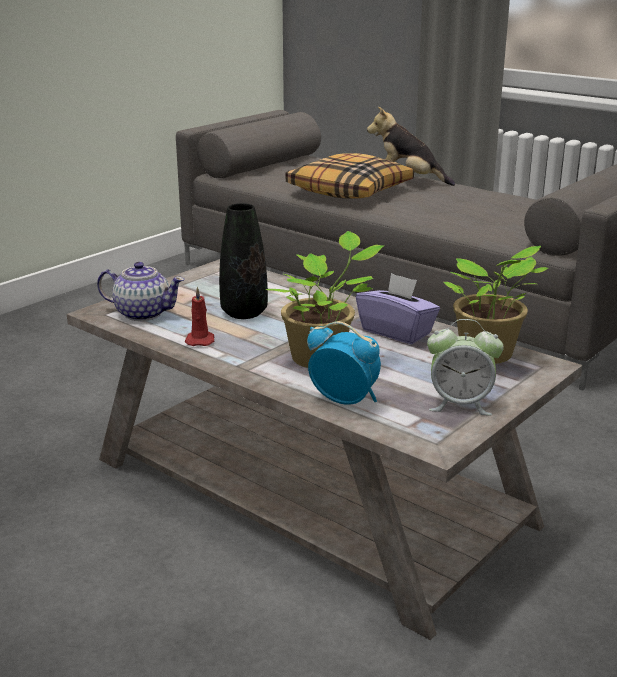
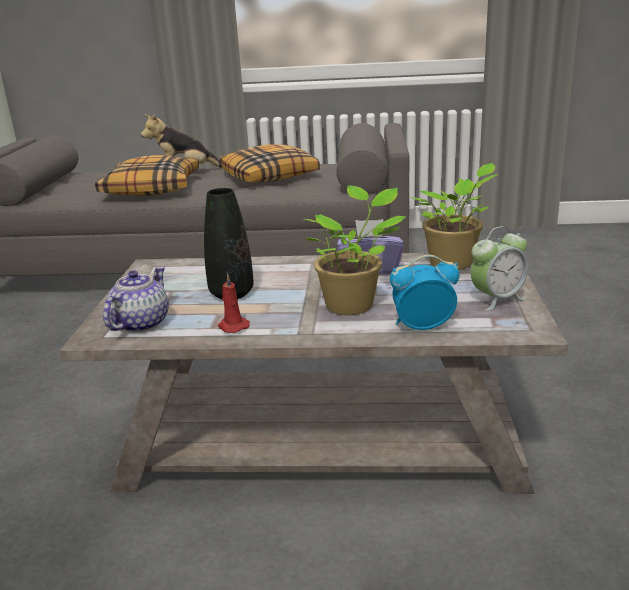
camera: 35 degrees left, 0 degrees up
(142, 313) = (140, 324): teapot -> teapot turned 45 degrees counterclockwise
(483, 206) = (270, 176): none -> pillow

